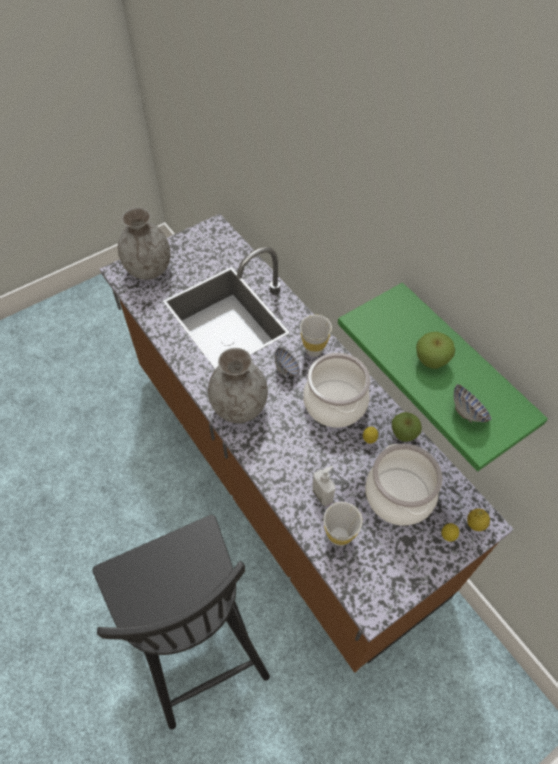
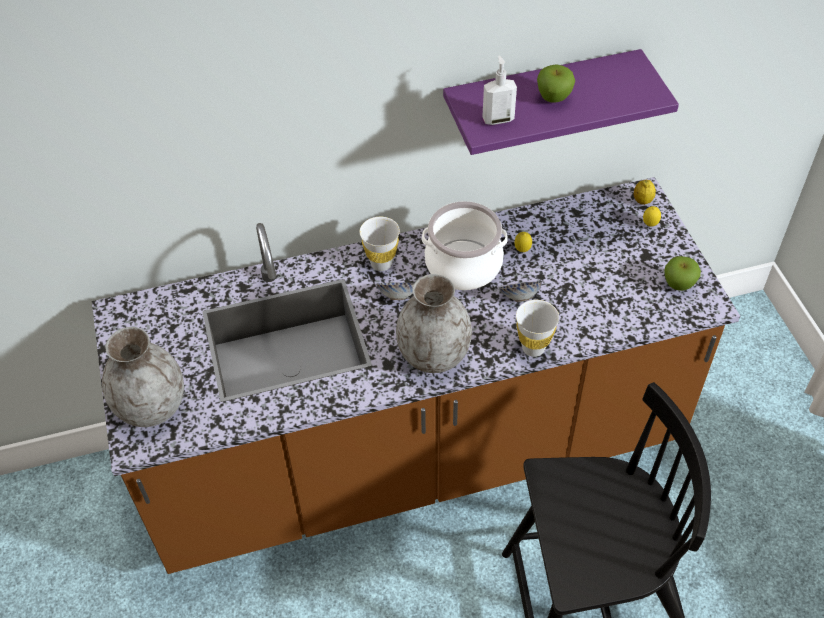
camera: 70 degrees left, 5 degrees down
(323, 495) = (575, 308): soap dispenser -> soap dispenser (498, 119)
(339, 536) = (627, 308): white cup -> white cup (533, 348)
(398, 495) = (595, 247): cooking pot -> none
(403, 434) = (525, 220): apple -> apple (678, 284)
(460, 368) = (540, 100): green shelf -> purple shelf
(467, 412) = (620, 93): bowl -> bowl (519, 297)

